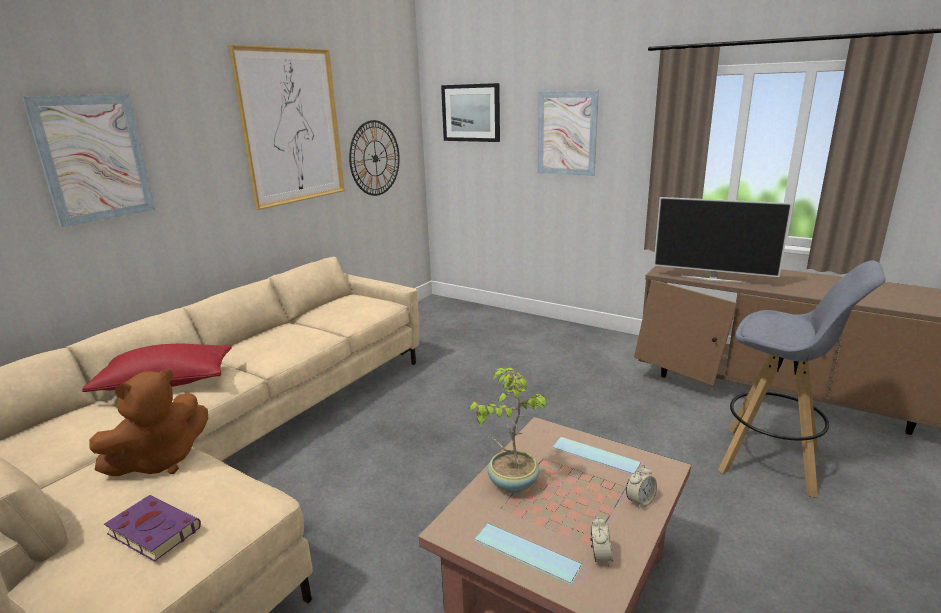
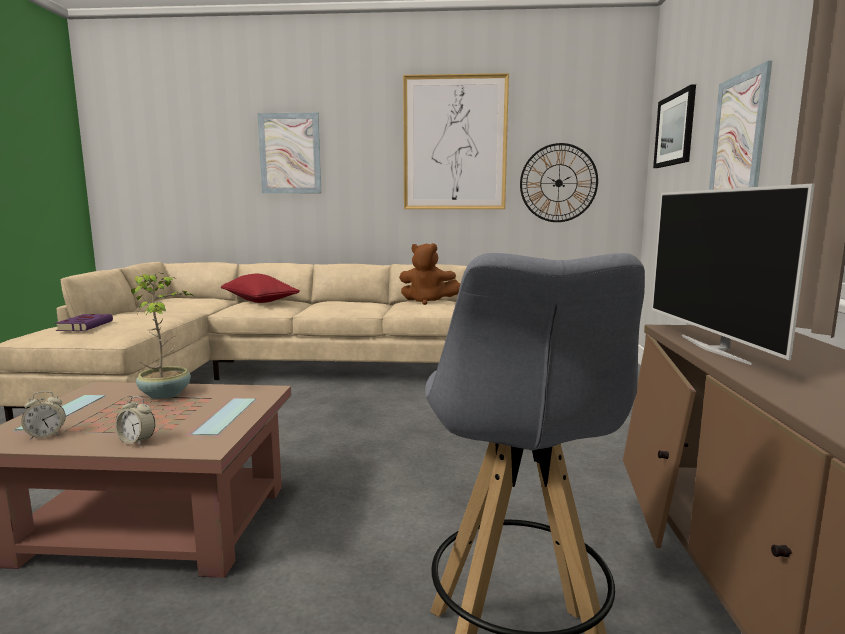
camera: 60 degrees right, 10 degrees down
(161, 461) = (162, 316): brown plush toy -> brown plush toy (428, 302)

